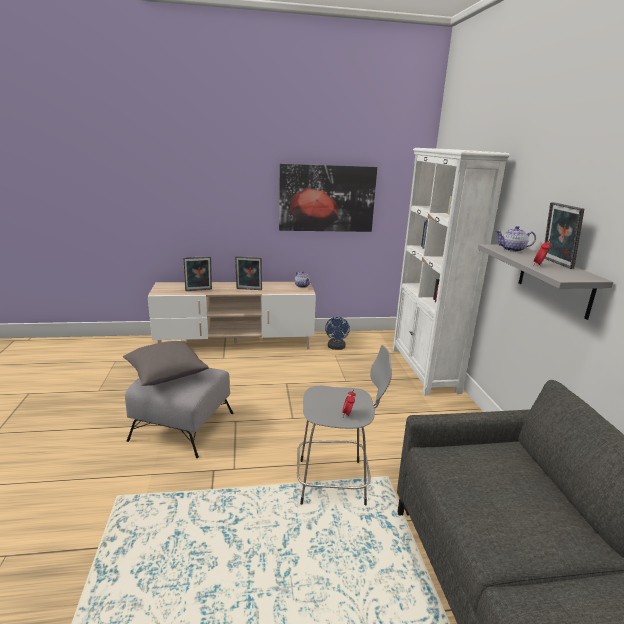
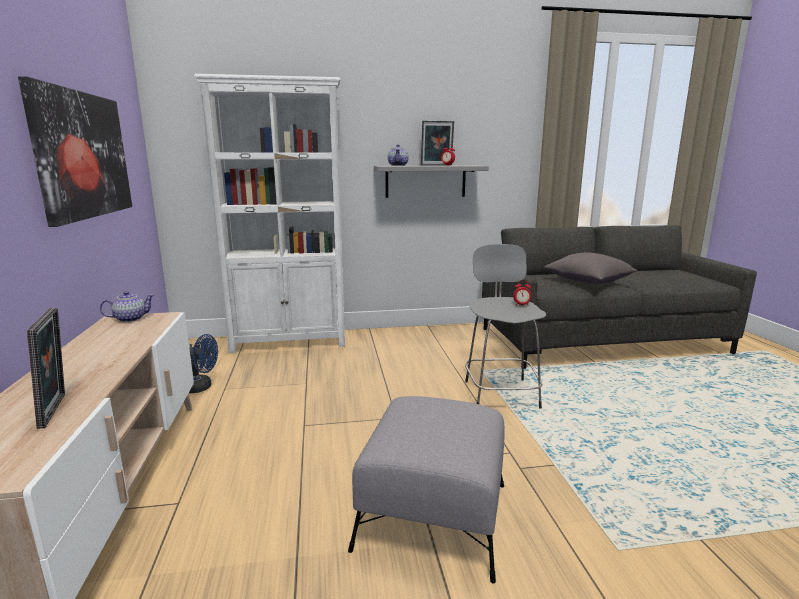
camera: 90 degrees left, 5 degrees down
(166, 374) = (435, 438): grey pillow -> grey pillow (589, 282)
(249, 289) = (110, 356): picture frame -> none

